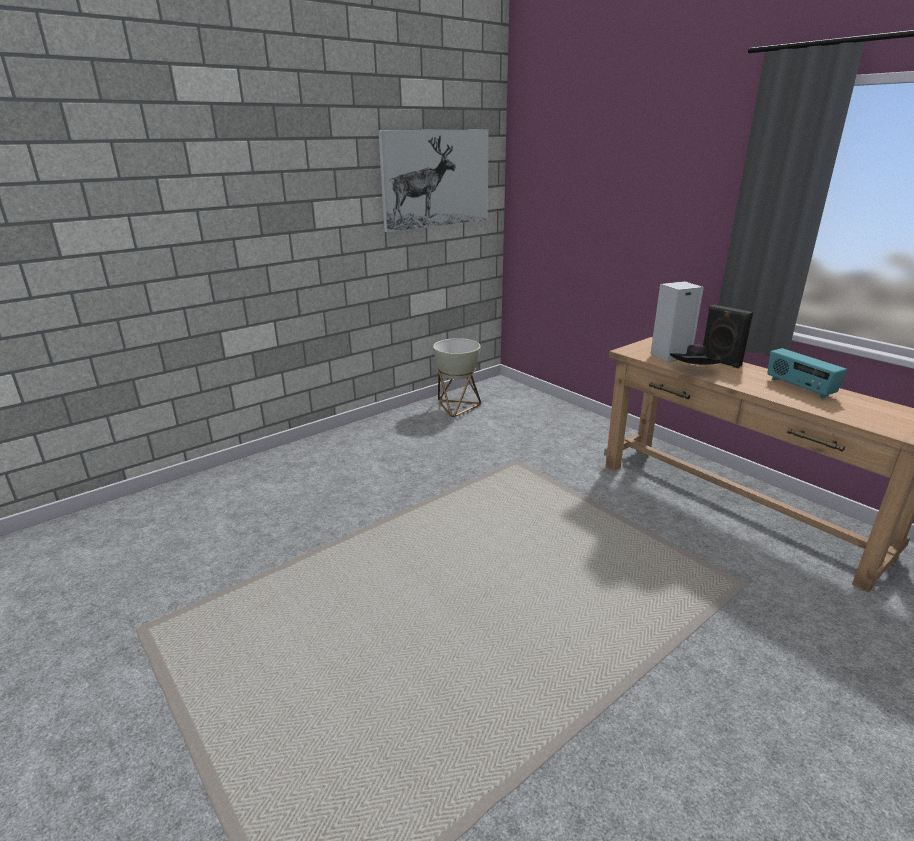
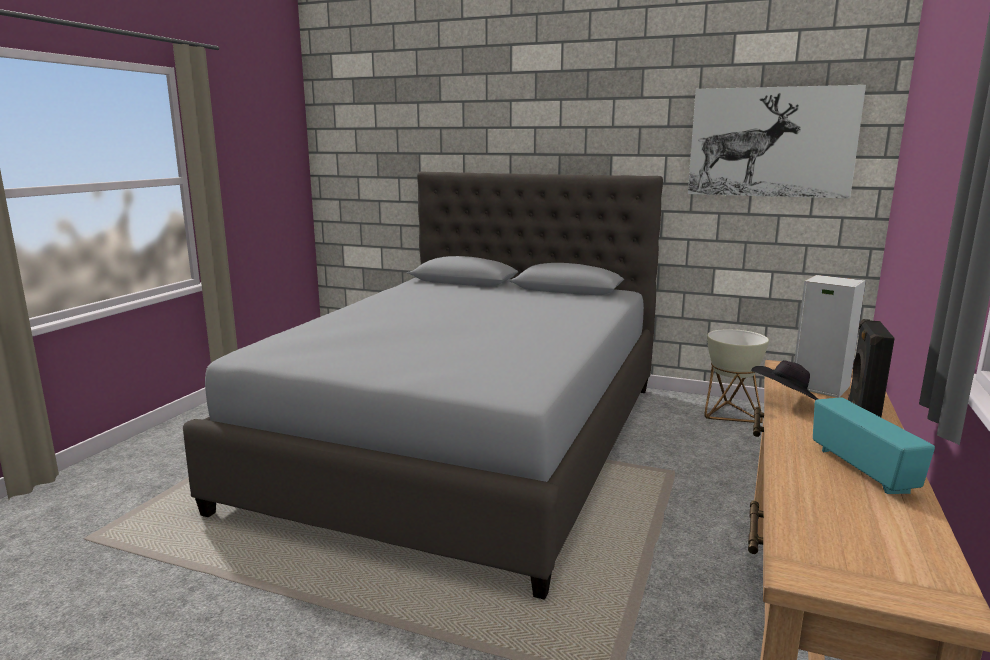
camera: 60 degrees right, 10 degrees down
(369, 531) = (468, 441): none -> grey bed
(799, 388) = (863, 470): radio -> radio turned 135 degrees clockwise

